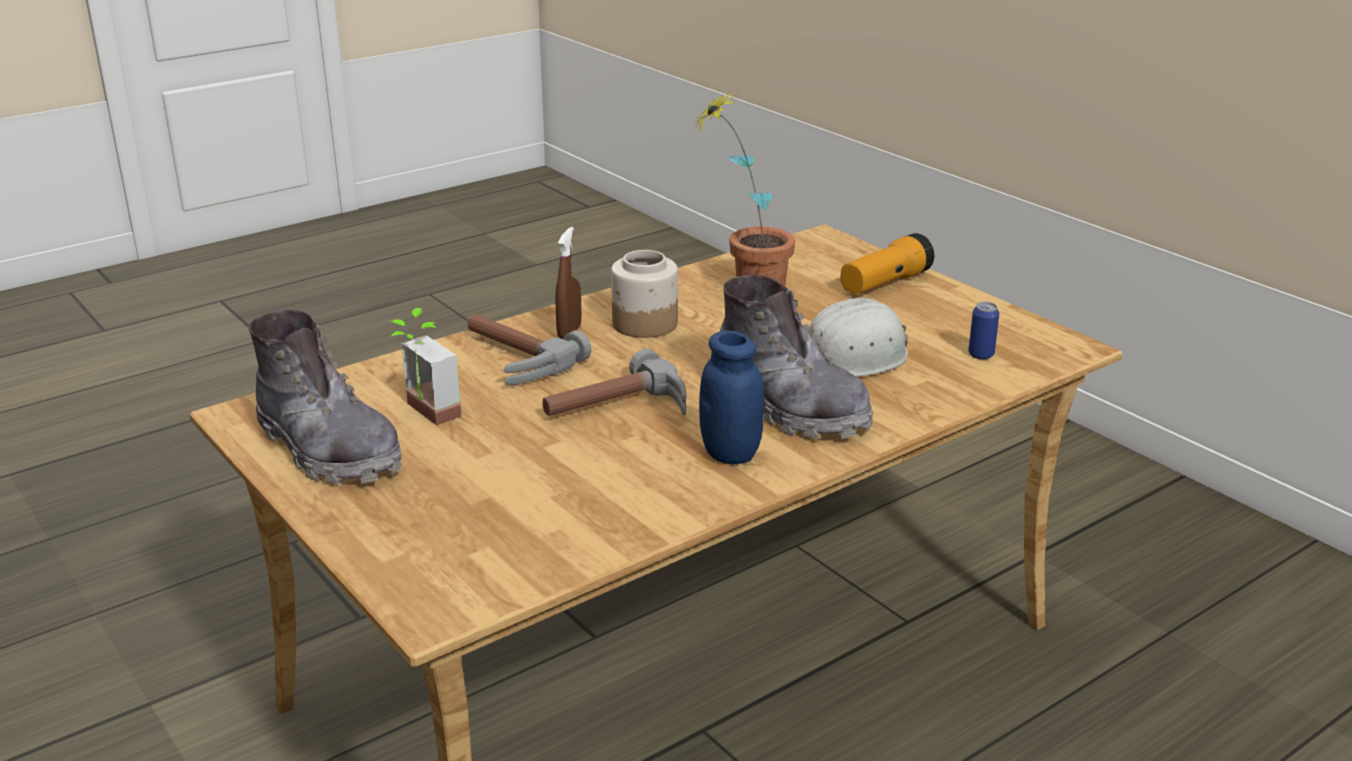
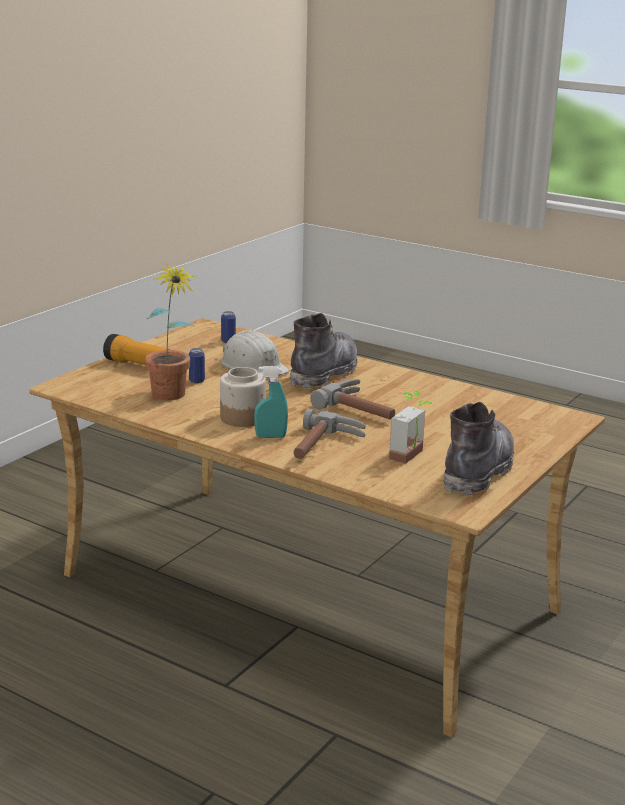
camera: 110 degrees left, 5 degrees down
(569, 332) = (270, 436): brown spray bottle -> turquoise spray bottle
(730, 453) = (383, 381): blue jar -> none
(802, 312) = (197, 381): none -> can

